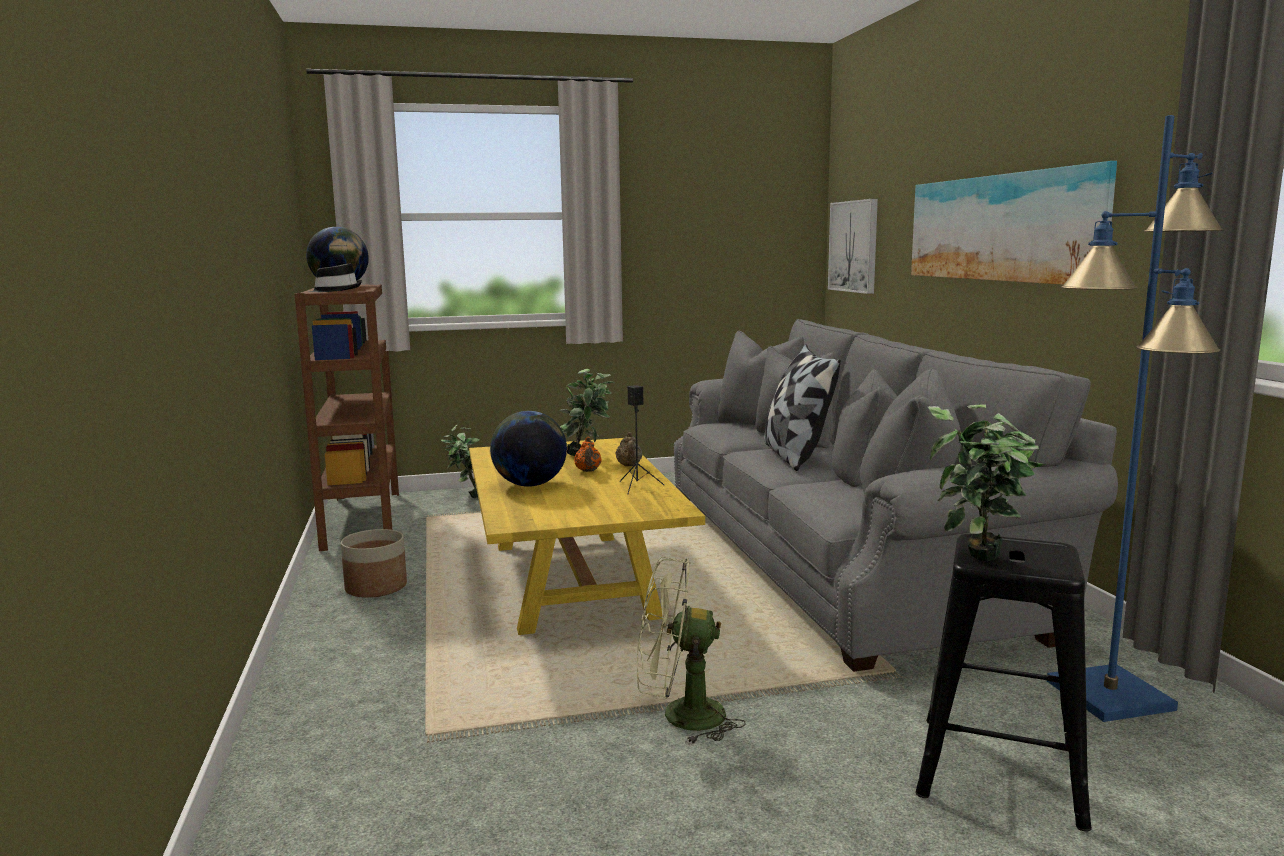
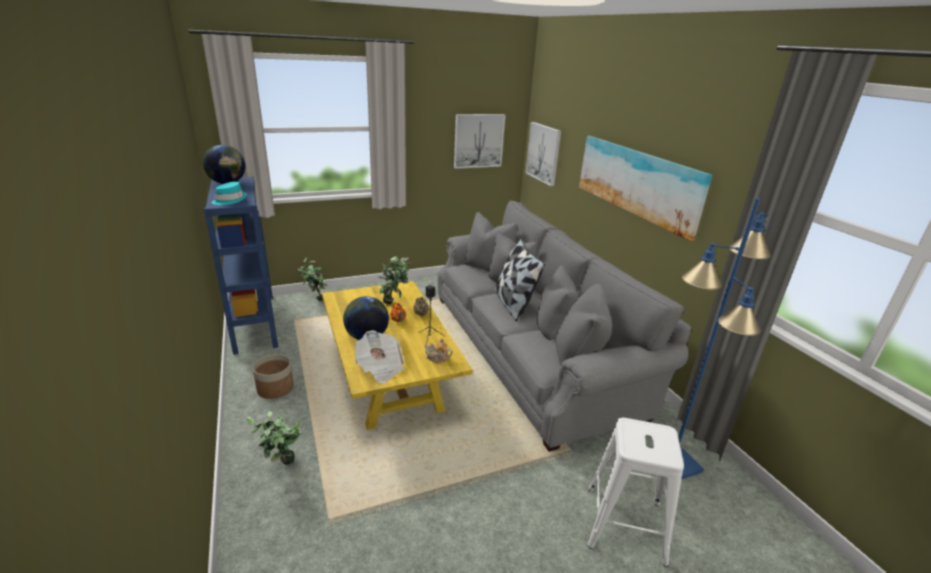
camera: 10 degrees left, 15 degrees up
(336, 290) = (229, 200): black hat -> turquoise hat
(362, 519) = (254, 323): brown bookcase -> blue bookcase
(543, 511) = (380, 368): none -> newspaper
(645, 504) = (437, 358): none -> teapot
(680, 717) = (464, 494): green fan -> none
(744, 238) = (478, 141): none -> picture
(979, 563) = (632, 452): potted plant -> potted plant (282, 467)
(1000, 770) = (625, 524): black stool -> white stool

